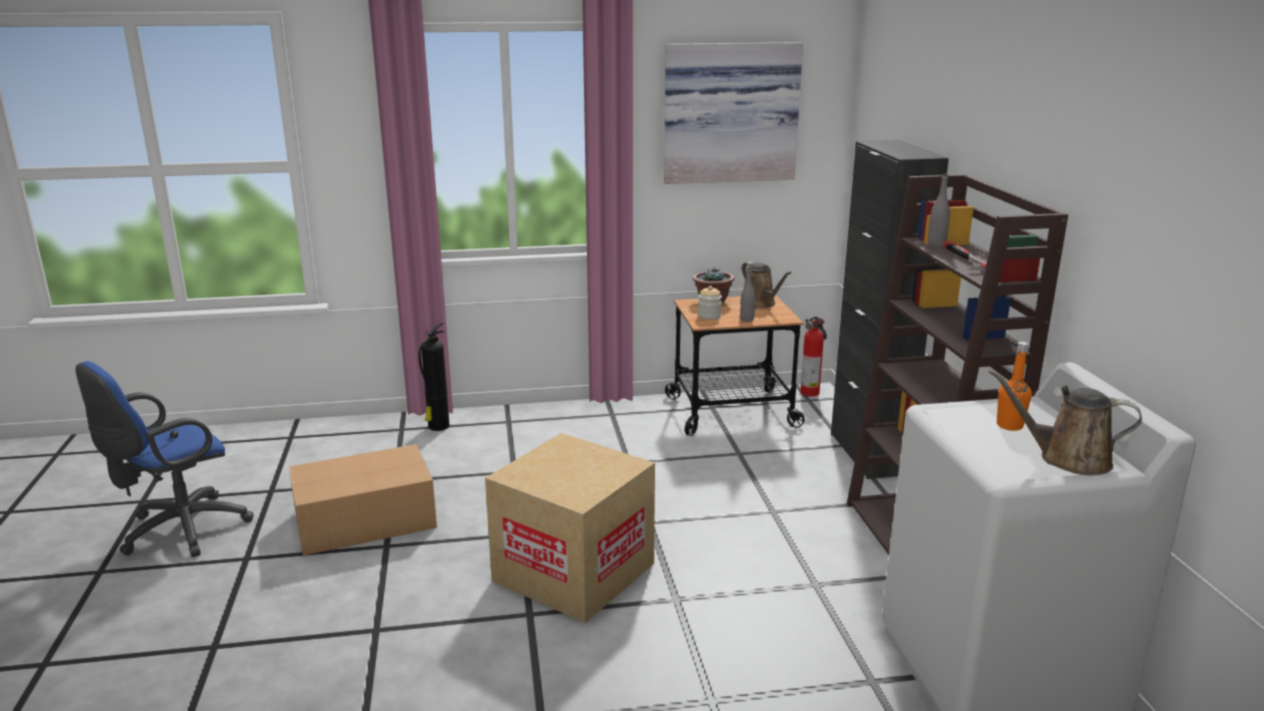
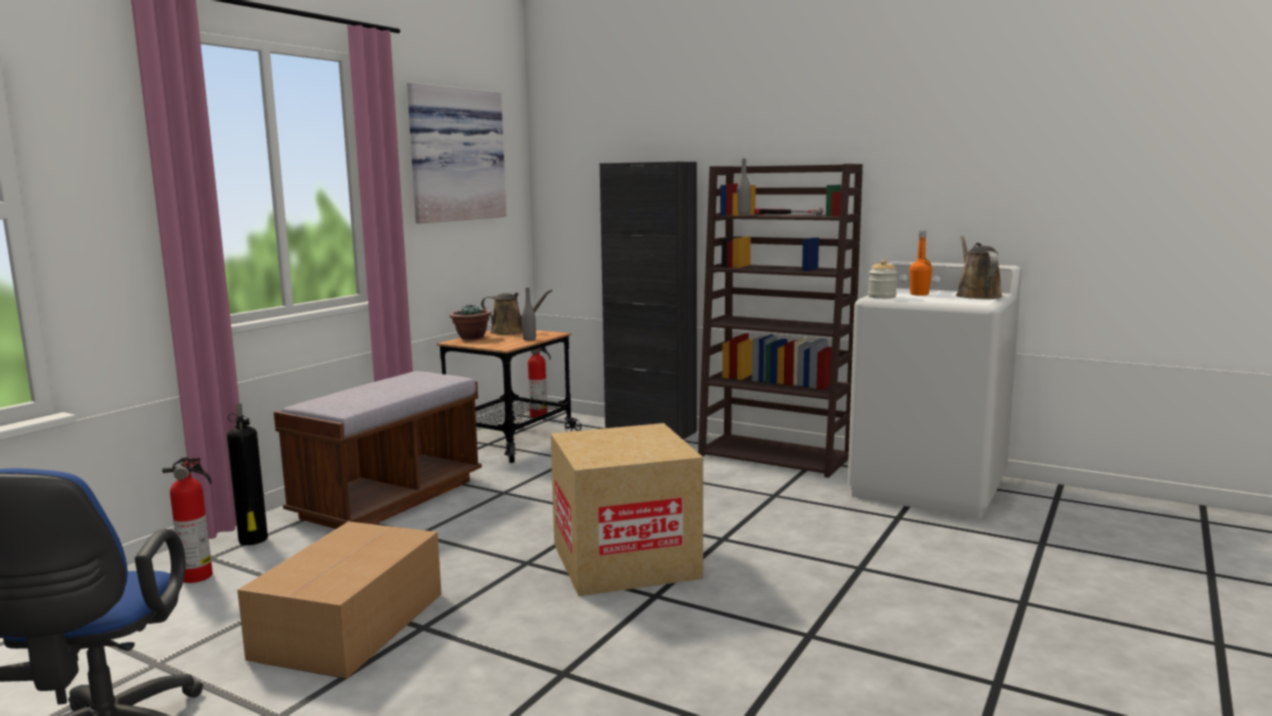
camera: 50 degrees left, 10 degrees down
(375, 440) = (199, 576): none -> fire extinguisher
(555, 430) = (389, 499): none -> brown bench
(709, 316) = (496, 343): jar -> jar (882, 297)
(1067, 459) = (976, 296): brown watering can -> brown watering can turned 120 degrees clockwise

